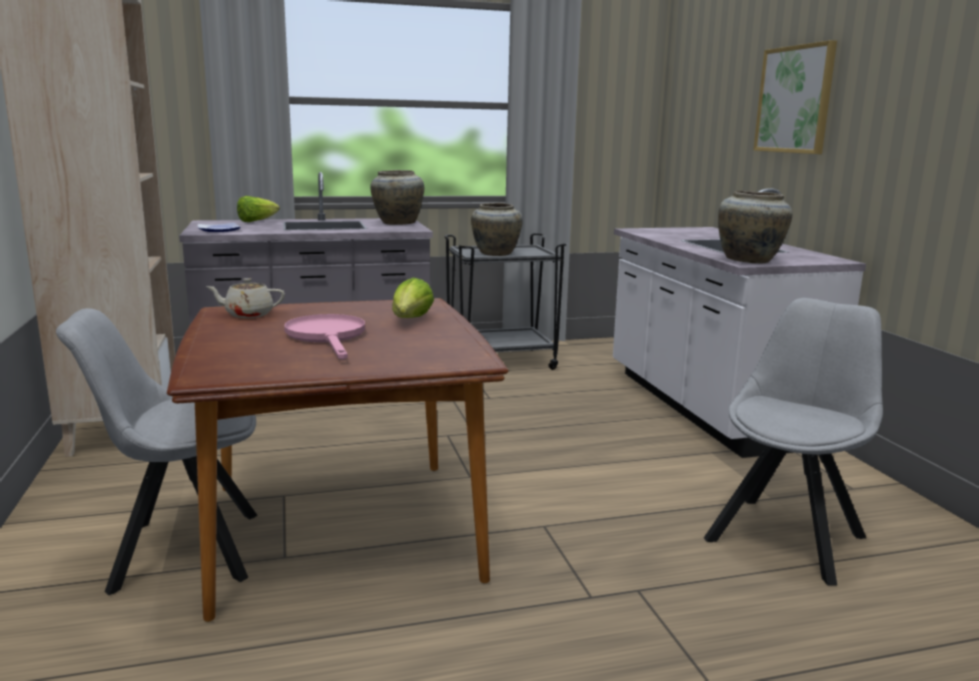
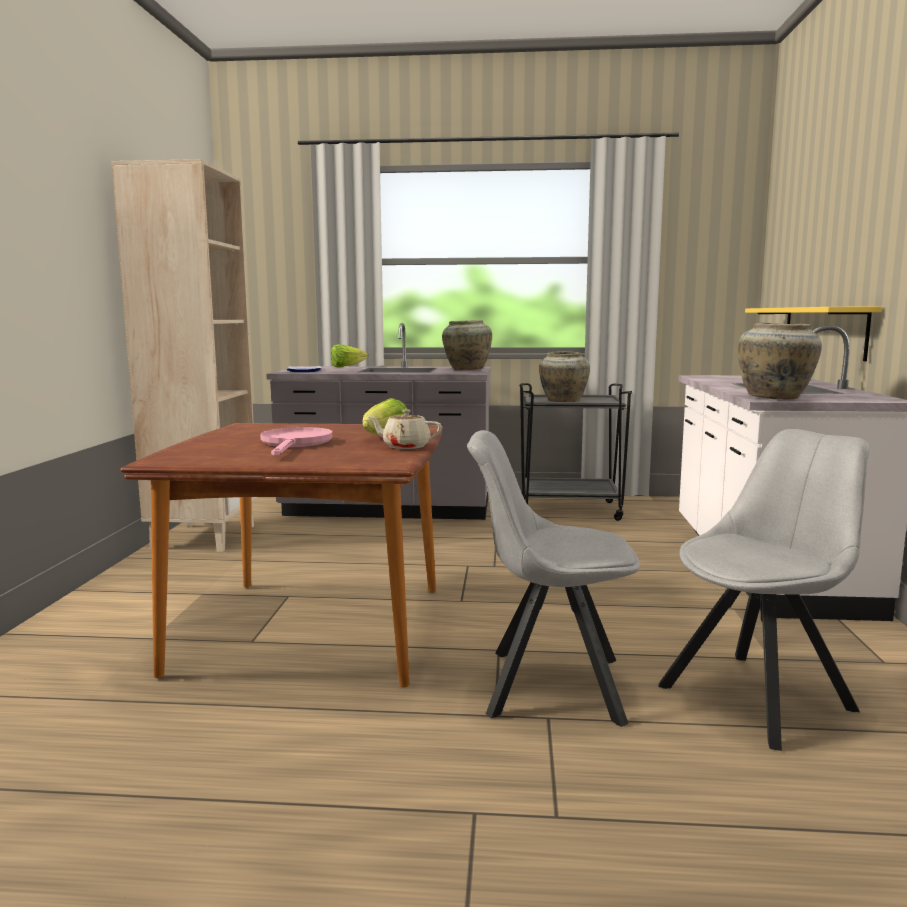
camera: 20 degrees right, 5 degrees down
(182, 551) = (178, 626): grey chair -> grey chair (549, 685)
(248, 314) = (258, 428): beige teapot -> beige teapot (405, 446)
(744, 188) = (823, 331): none -> yellow shelf
(795, 100) = (864, 229): picture -> none

